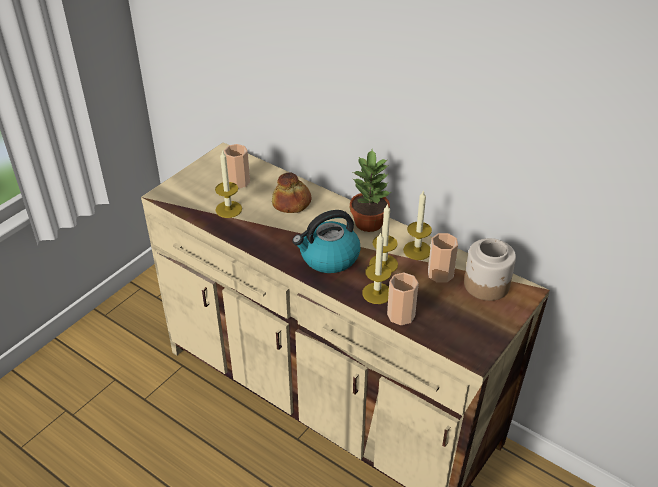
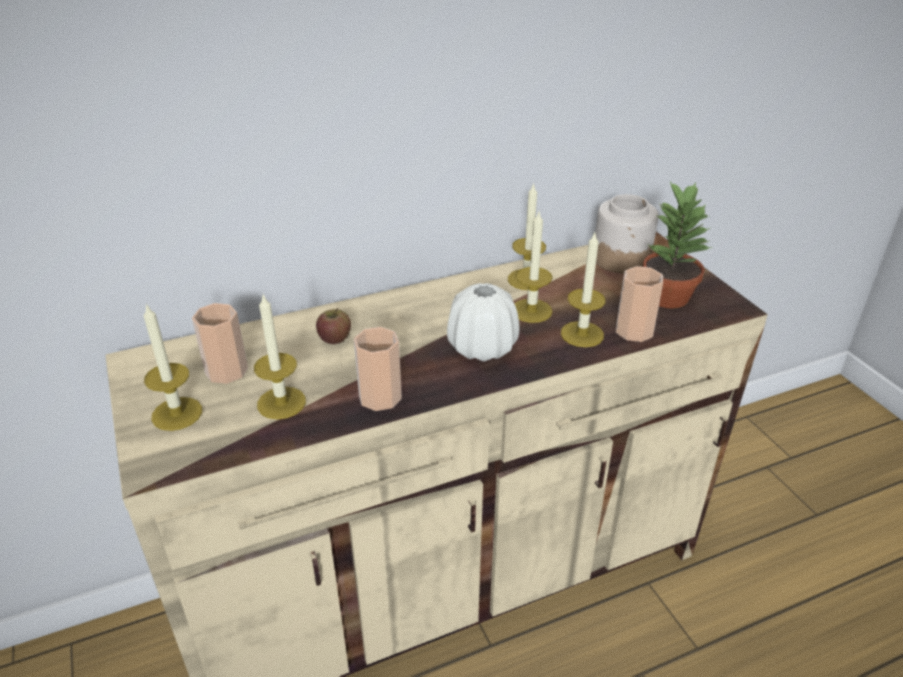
camera: 60 degrees left, 5 degrees down
(199, 183) = (177, 413): none -> candle
(292, 202) = (335, 338): bread -> apple
(328, 258) = (482, 347): kettle -> white vase
(369, 222) = (443, 293): potted plant -> potted plant (667, 296)
(440, 274) = (581, 279): cup -> cup (380, 397)

